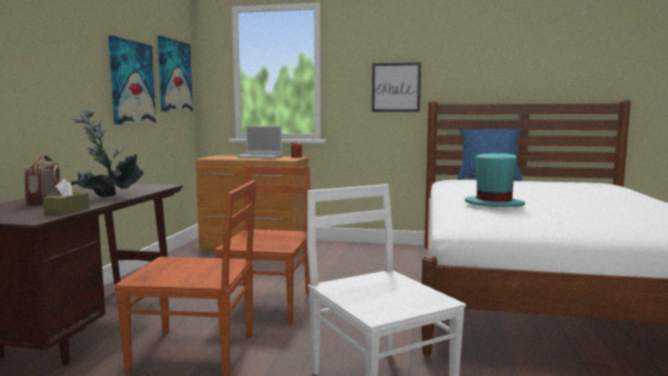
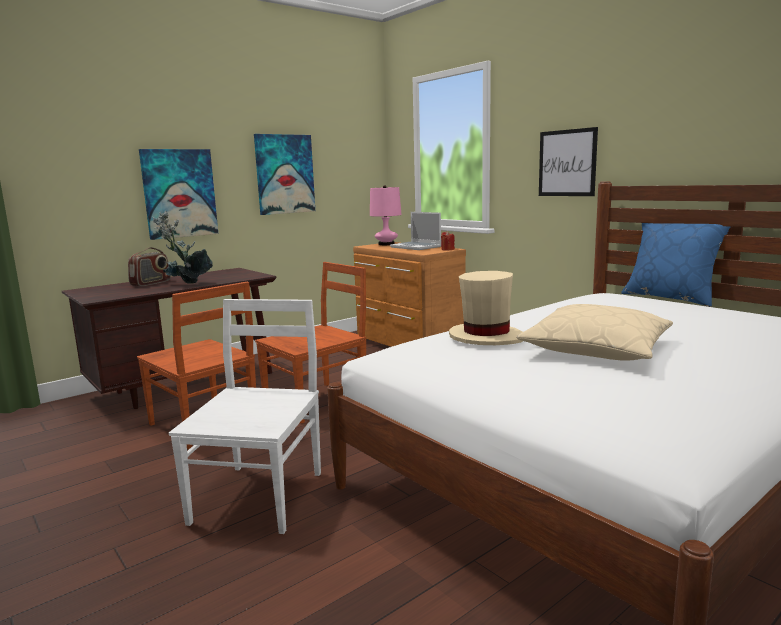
camera: 40 degrees right, 5 degrees up
(67, 211) = (131, 294): brown tissue box -> none
(174, 76) = (349, 161): picture -> picture (179, 193)
(221, 156) = (386, 244): none -> pink table lamp
(494, 204) = (486, 337): turquoise hat -> beige hat
(564, 201) = (596, 348): none -> beige pillow

